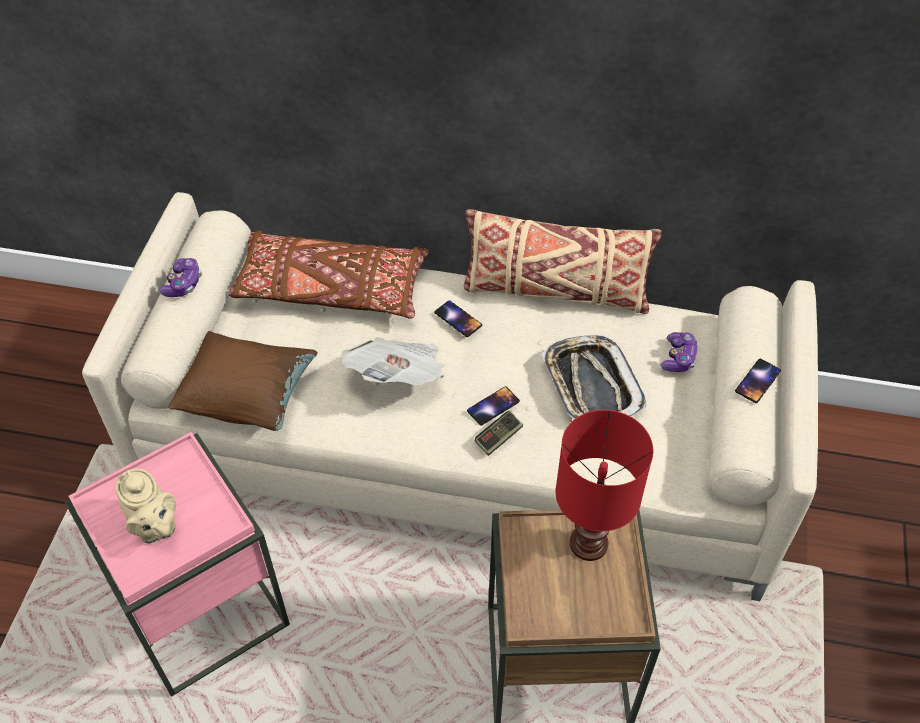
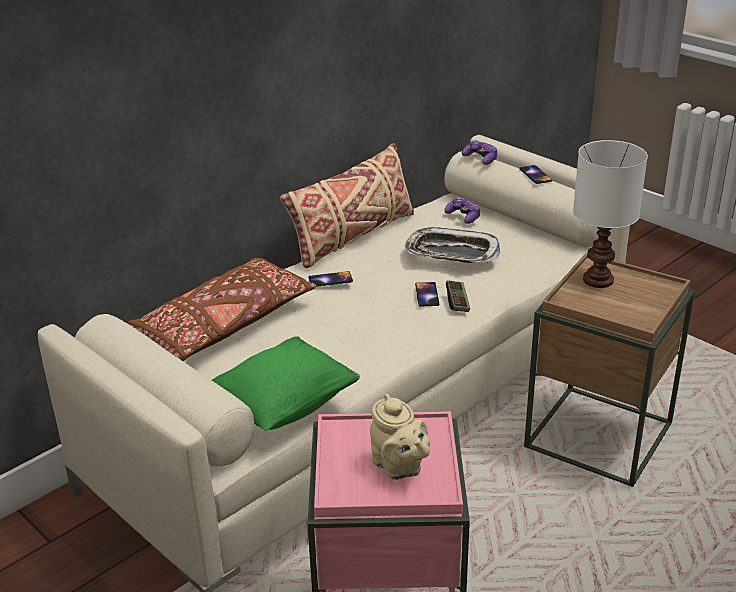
camera: 55 degrees left, 20 degrees down
(155, 527) = (399, 467): beige teapot -> beige teapot turned 60 degrees clockwise
(183, 284) = (155, 359): game controller -> game controller (480, 159)
(248, 398) = (285, 405): brown pillow -> green pillow
(399, 377) = (354, 323): newspaper -> none
(587, 543) = (597, 280): red table lamp -> white table lamp

